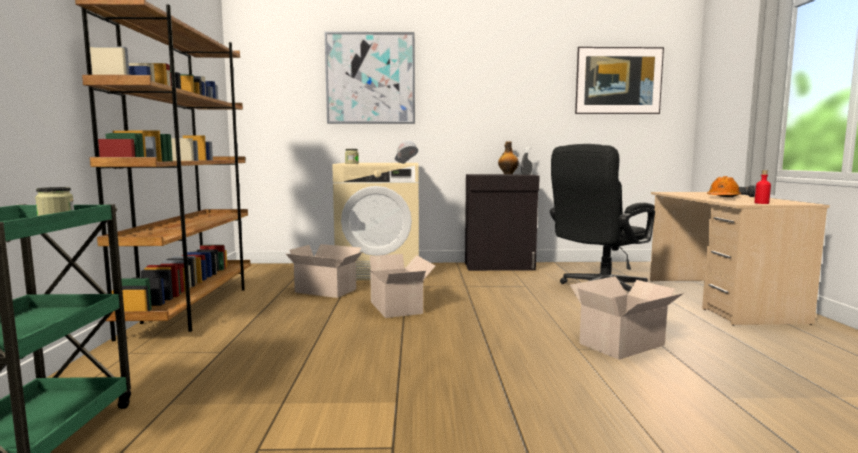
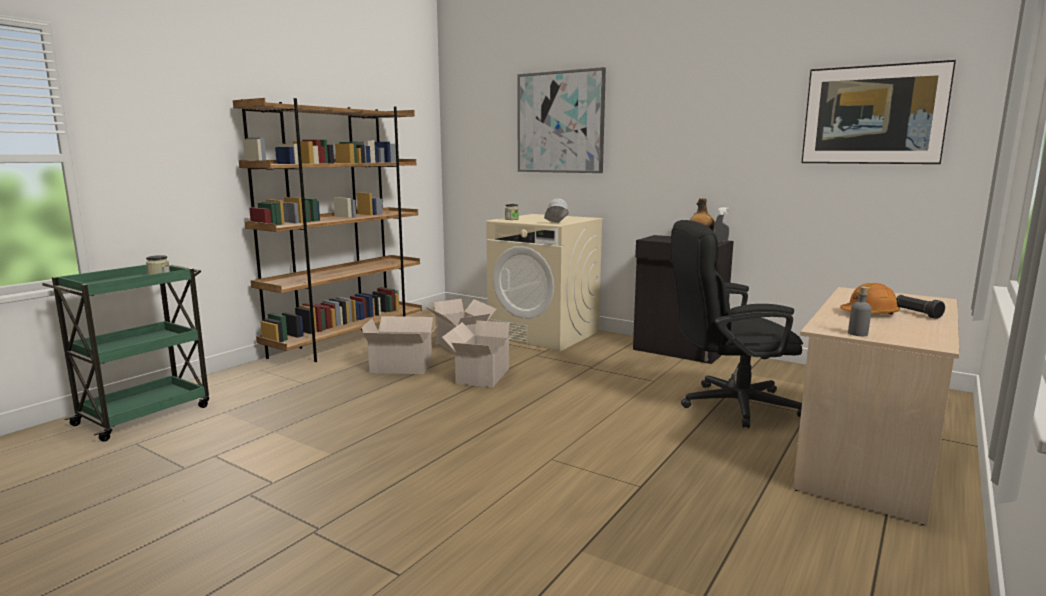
camera: 35 degrees right, 5 degrees up
(624, 344) = (607, 469): cardboard box -> cardboard box (403, 367)
(761, 203) = (858, 333): red bottle -> grey bottle

